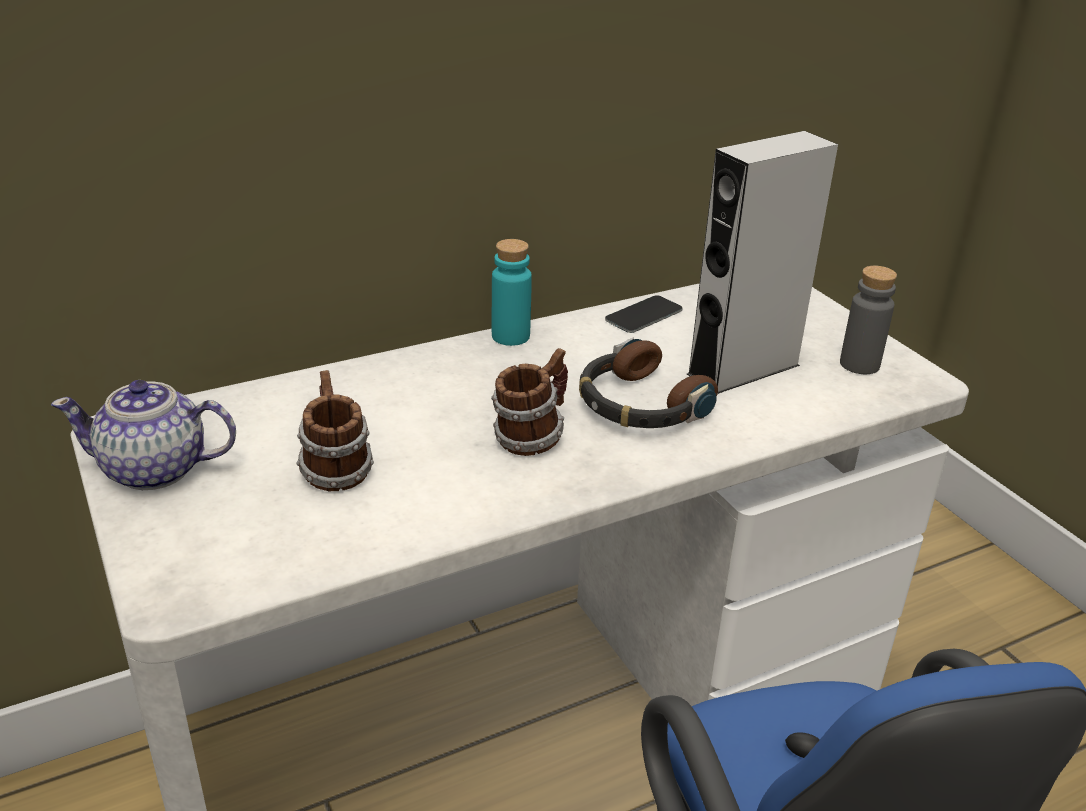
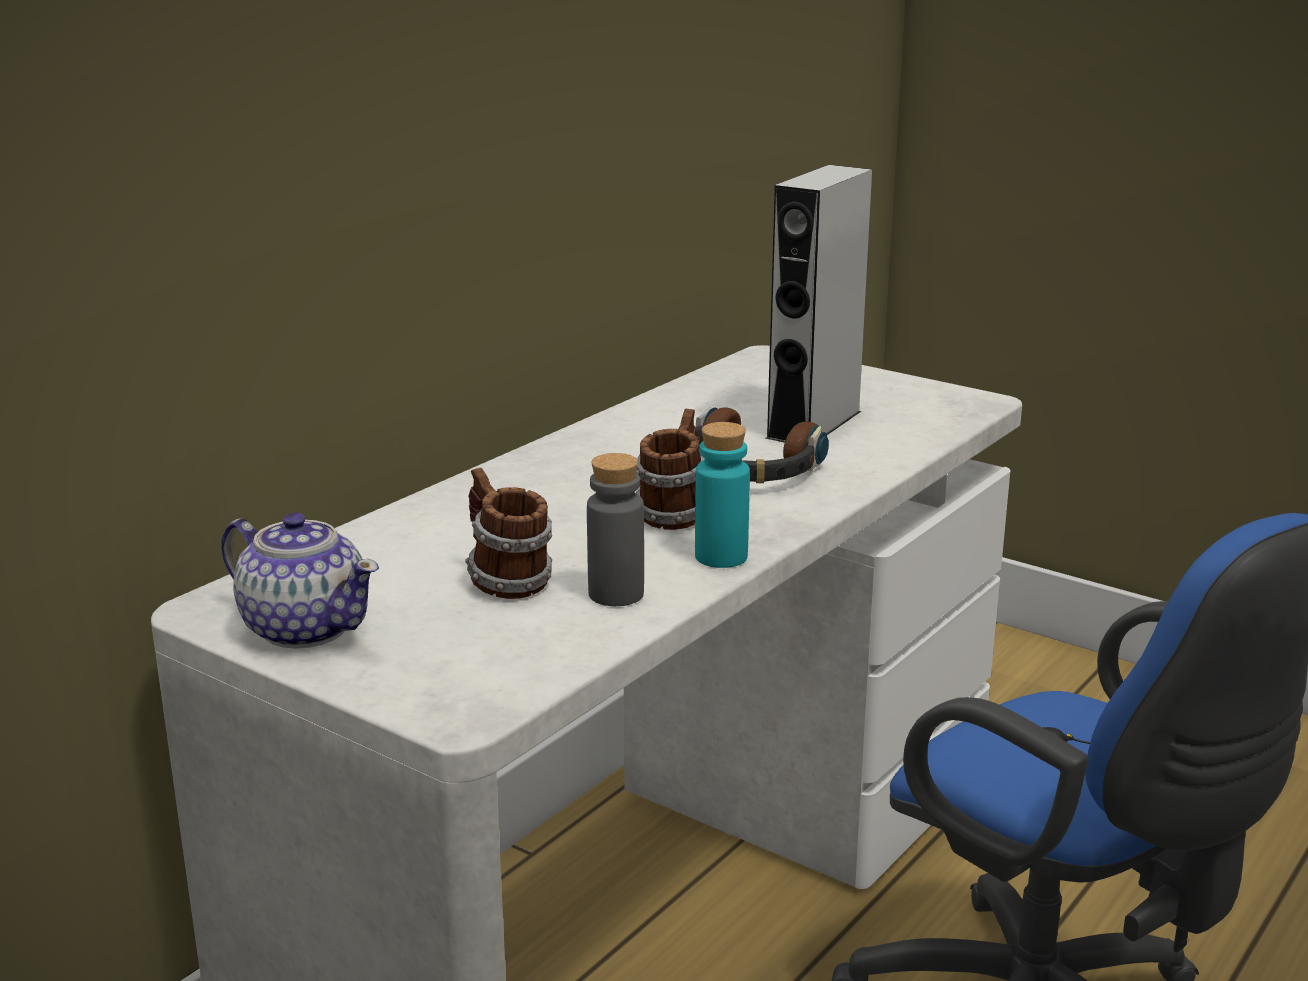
camera: 25 degrees left, 10 degrees down
(155, 470) = (305, 627): teapot -> teapot turned 120 degrees counterclockwise
(510, 336) = (557, 445): turquoise bottle -> turquoise bottle (721, 557)
(644, 315) = (672, 403): phone -> none
(859, 364) = (912, 400): grey bottle -> grey bottle (616, 594)

